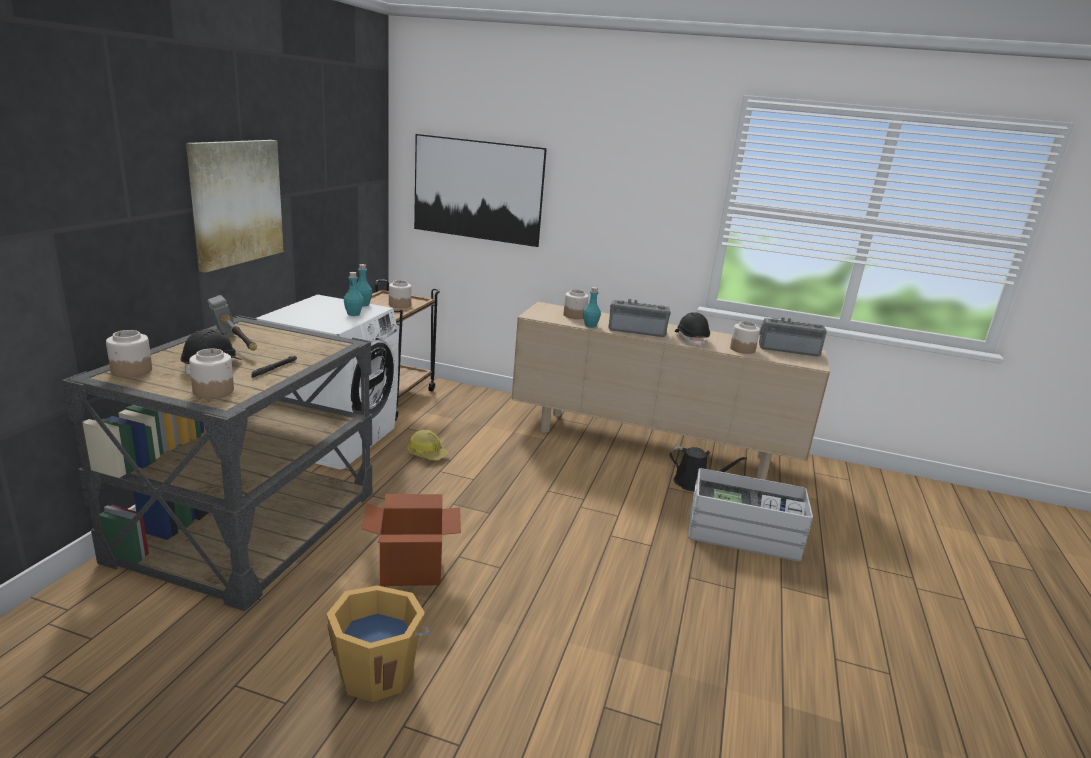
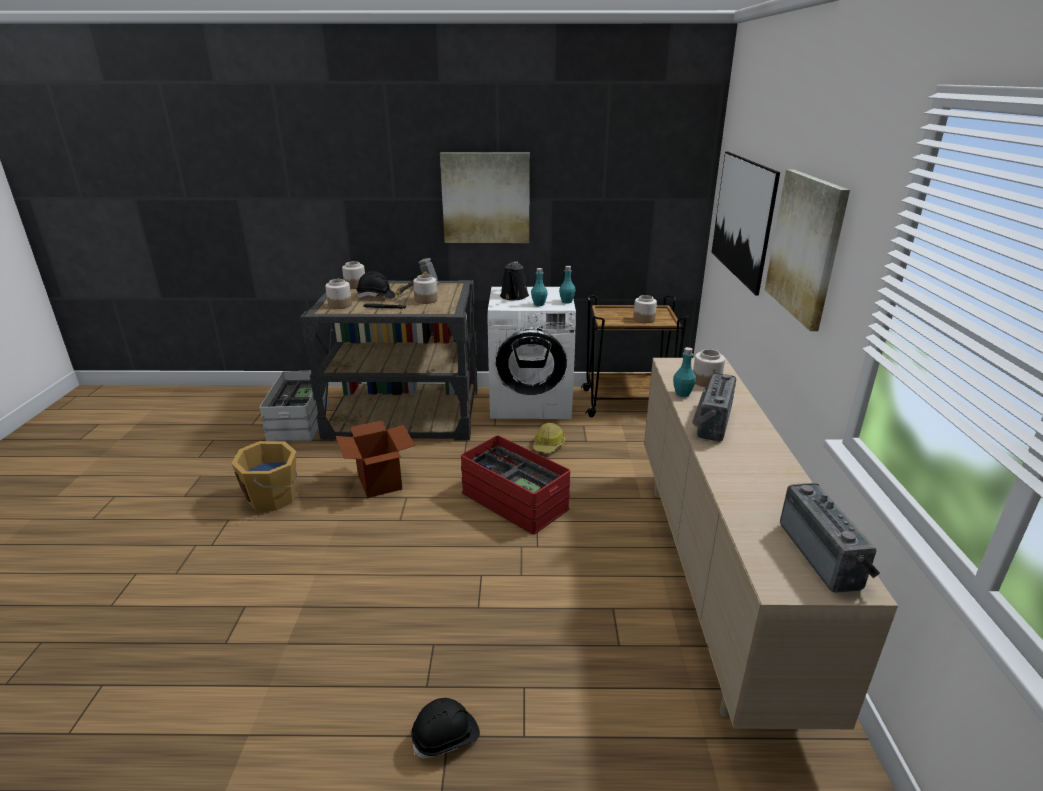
camera: 75 degrees right, 5 degrees up
(509, 494) = (513, 500): none -> red storage box
(610, 198) = (805, 246): none -> picture
(637, 331) = (709, 421): radio -> radio turned 150 degrees counterclockwise
(691, 339) = (735, 461): black hard hat -> black hard hat (446, 737)
(694, 484) = (642, 632): black watering can -> black watering can (514, 297)
(742, 349) = (752, 506): jar -> jar (426, 300)
(743, 532) = (551, 692): grey storage box -> grey storage box (300, 420)

